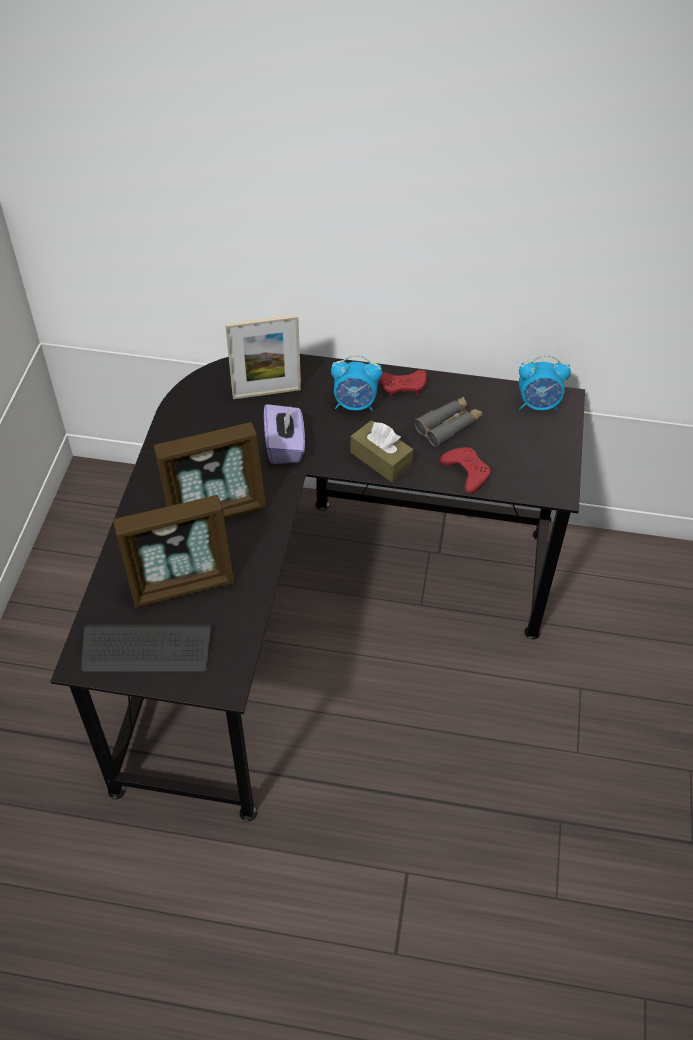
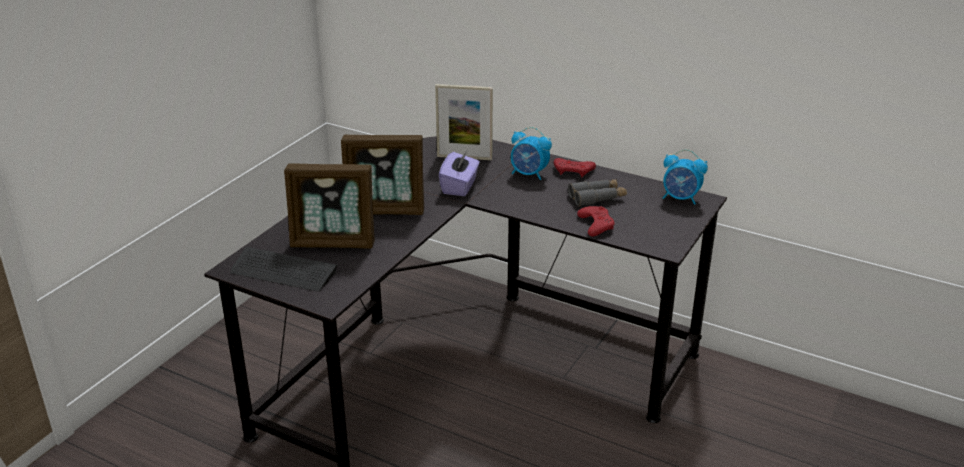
camera: 20 degrees right, 20 degrees down
(381, 459) = (530, 206): brown tissue box -> none

